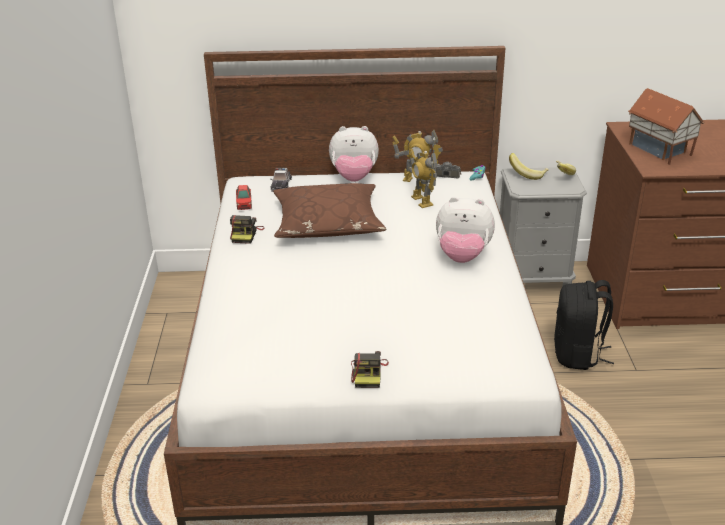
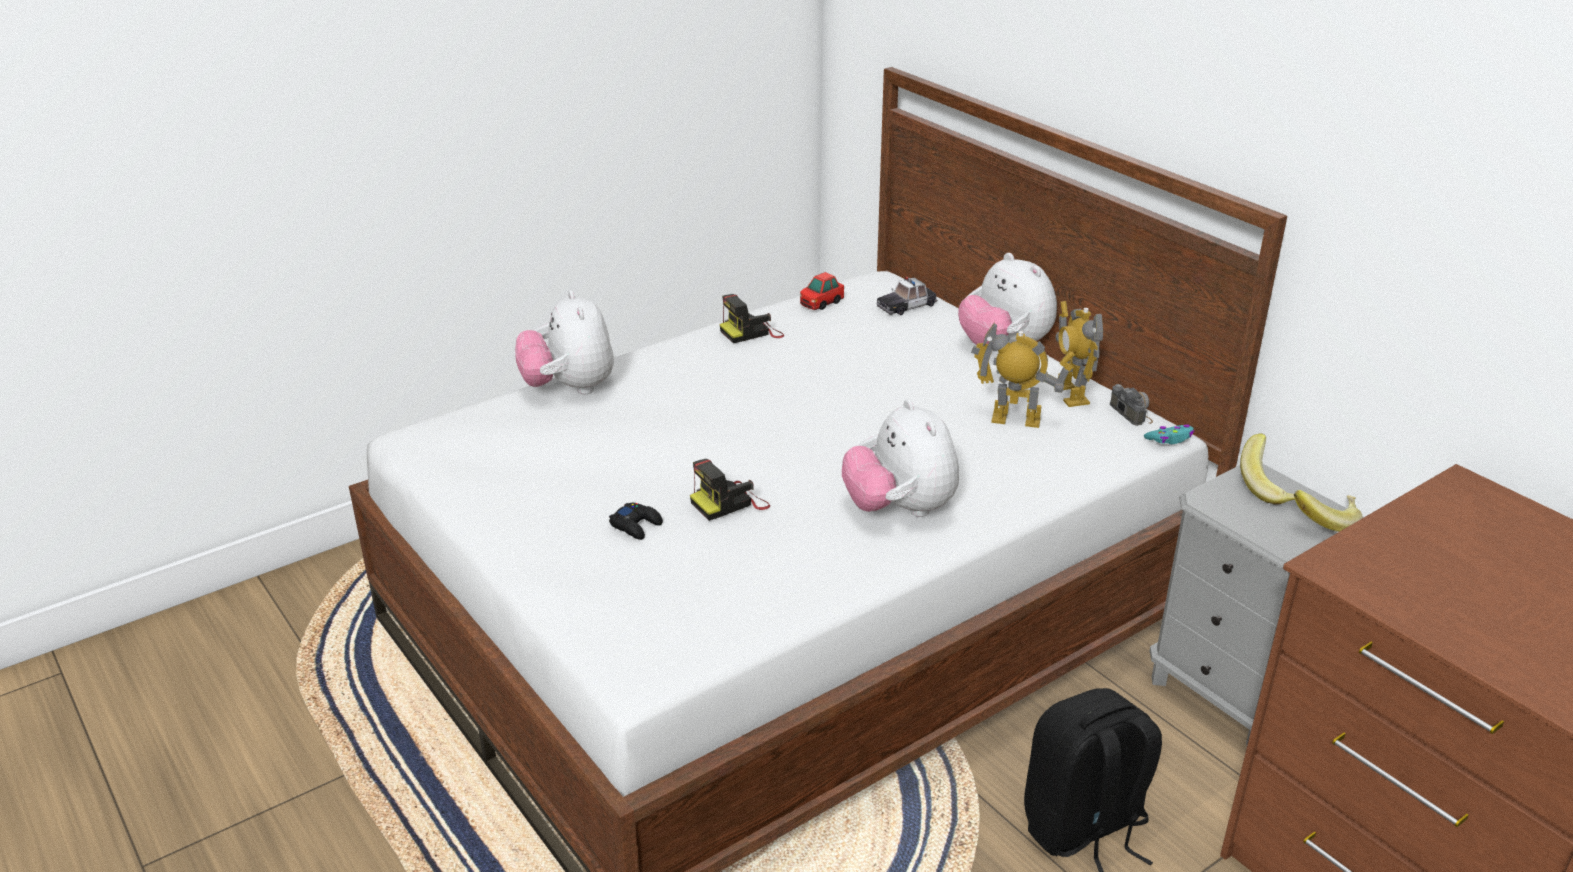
camera: 55 degrees right, 0 degrees up
(226, 310) = (569, 388): none -> plush toy
(328, 223) = (853, 374): brown pillow -> none
(368, 373) = (525, 535): camera -> camera (729, 503)
(398, 334) = (636, 525): none -> black game controller
(421, 201) = (1015, 420): toy robot -> toy robot turned 75 degrees clockwise
(659, 150) = (1428, 554): toy house -> none

